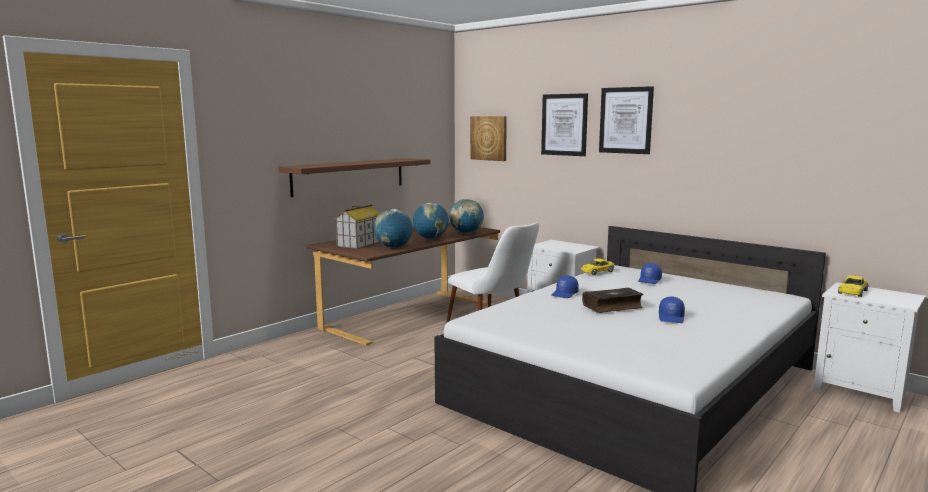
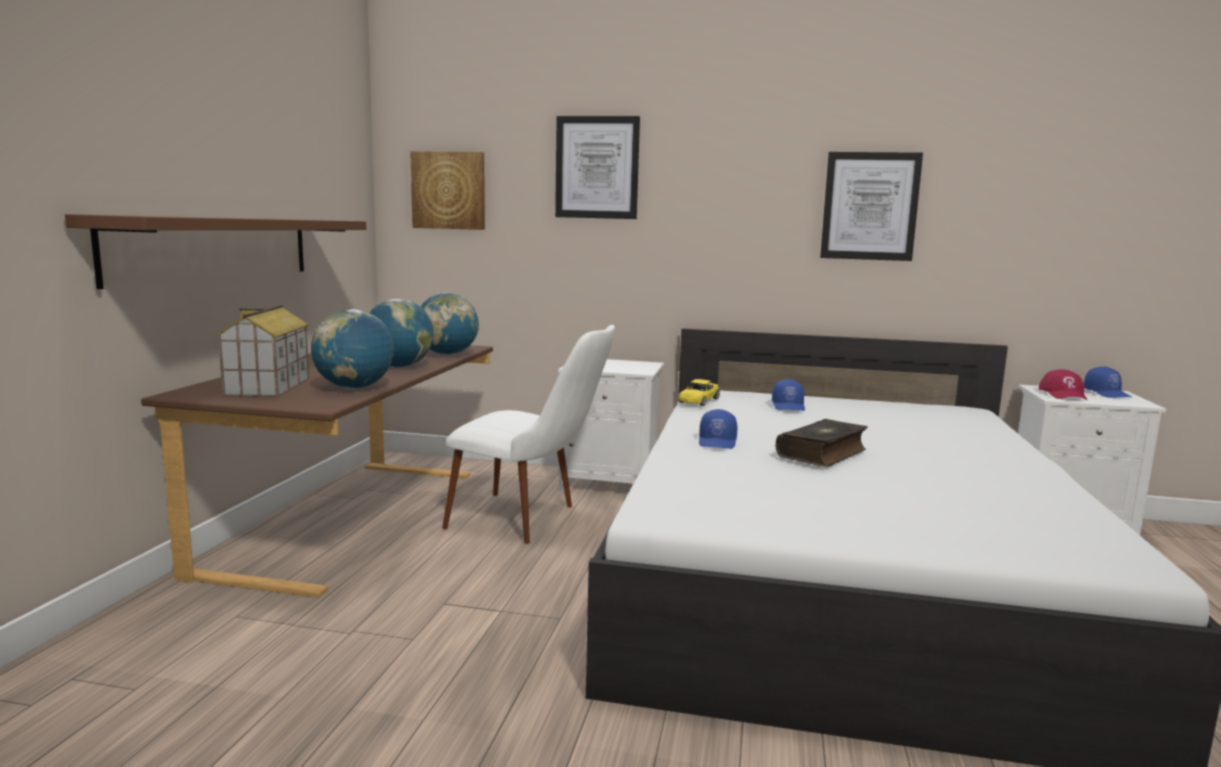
camera: 30 degrees left, 0 degrees up
(626, 120) = (707, 161): picture -> picture (870, 206)
(671, 318) = (924, 460): blue cap -> blue cap (1107, 394)
(852, 292) = (1063, 394): yellow toy car -> red cap

